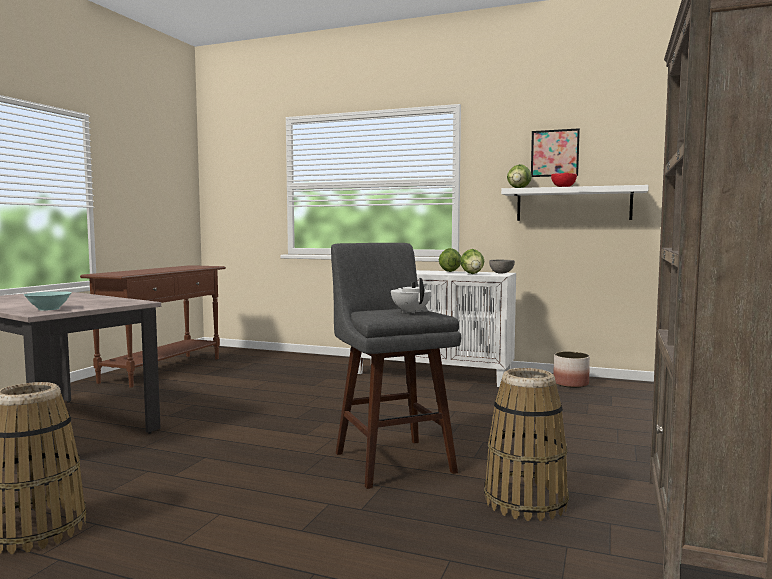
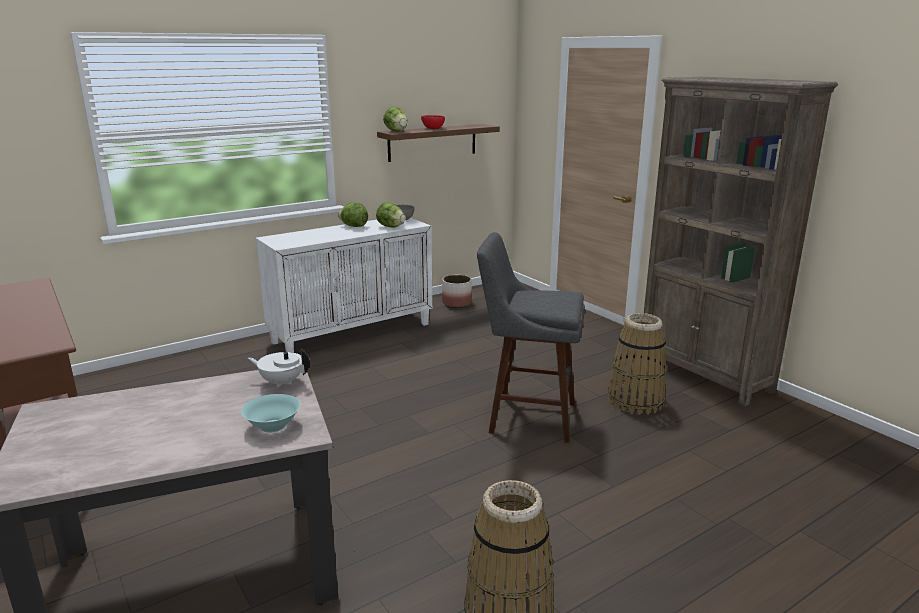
camera: 55 degrees left, 15 degrees up
(411, 312) = (559, 297): white teapot -> white teapot (281, 382)
(554, 153) = (416, 93): picture -> none
(573, 204) = (432, 142): white shelf -> brown shelf

